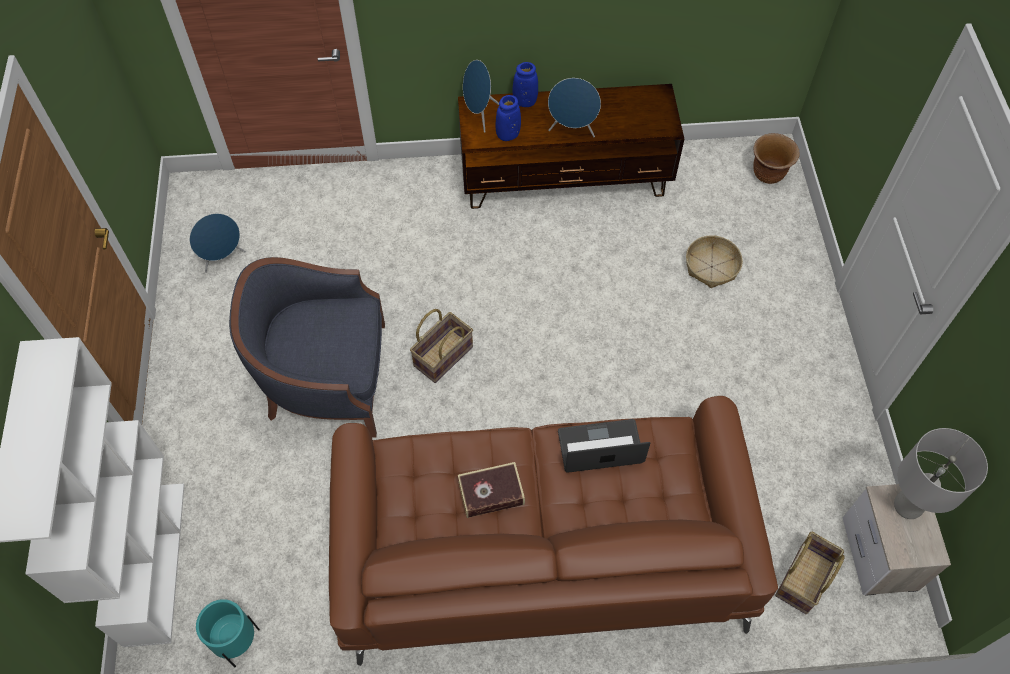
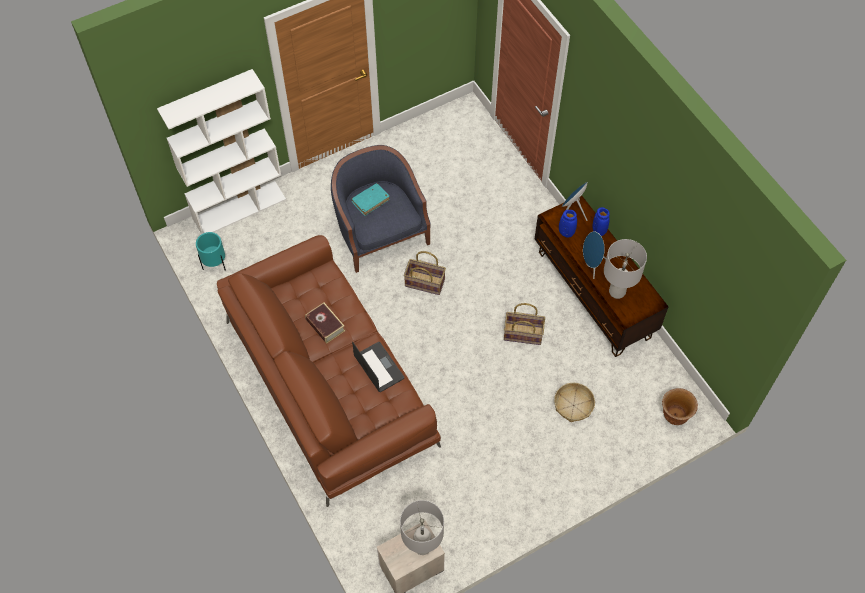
camera: 65 degrees right, 0 degrees up
(223, 258) = (430, 146): blue speaker -> none
(301, 347) = (370, 201): none -> turquoise book
(626, 122) = (617, 292): none -> grey table lamp
(802, 578) = (375, 527): basket -> basket (523, 333)

